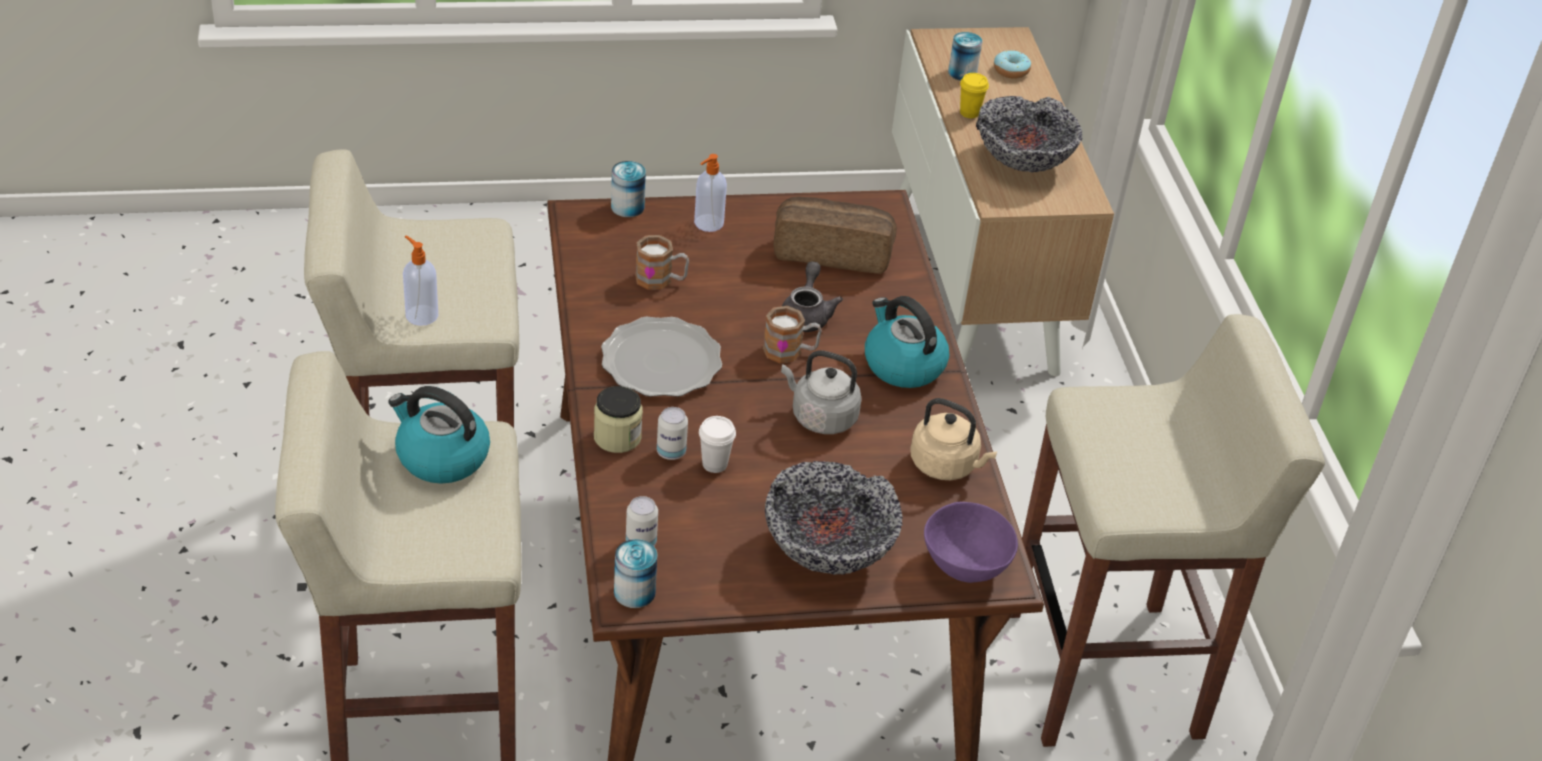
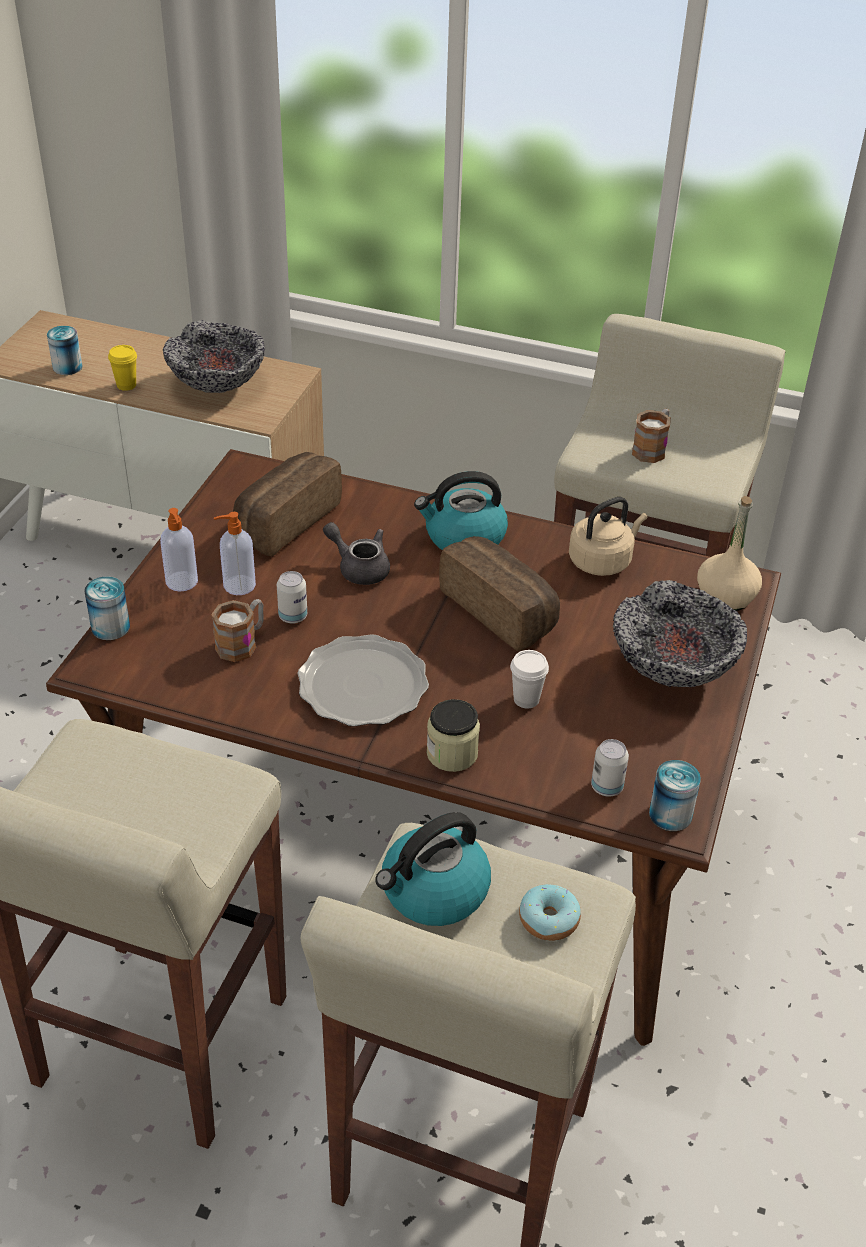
camera: 60 degrees left, 0 degrees up
(421, 314) = (189, 837): soap dispenser -> soap dispenser (238, 585)
(671, 452) = (494, 723): can -> can (293, 616)
(790, 351) = (403, 596): mug -> mug (652, 449)
(820, 417) = (501, 610): grey kettle -> bread
(965, 567) = (726, 597): purple bowl -> beige bottle
(1011, 71) = (91, 342): donut -> donut (549, 920)

